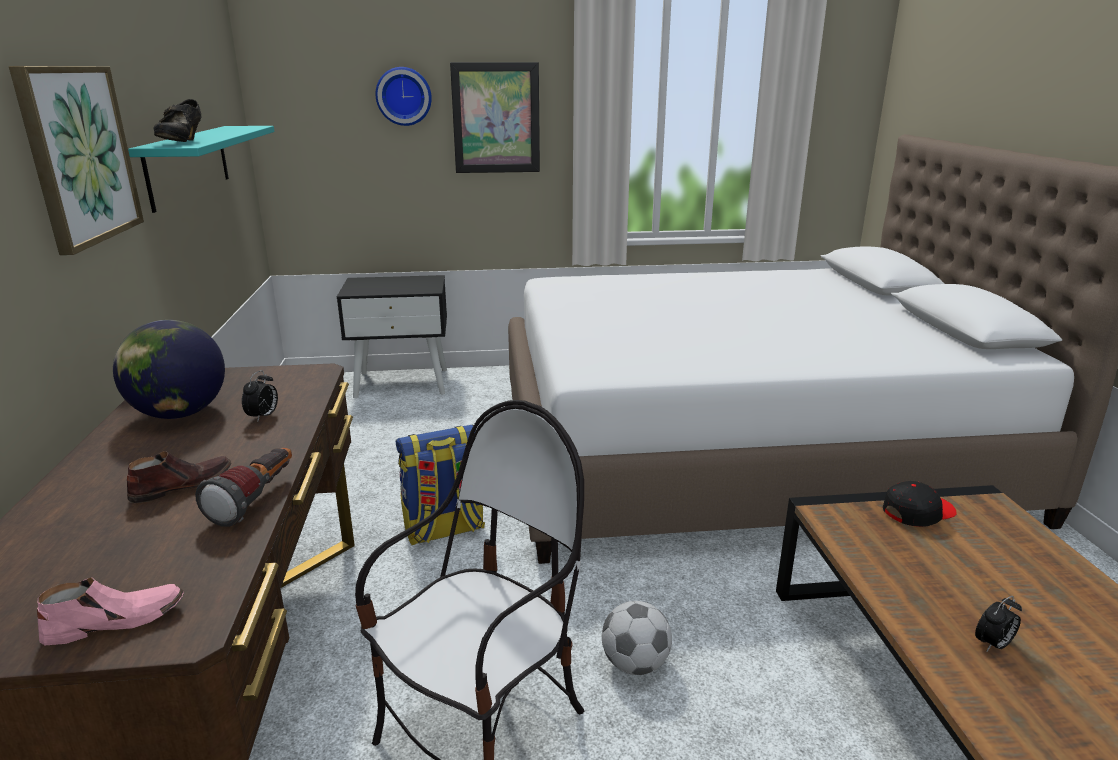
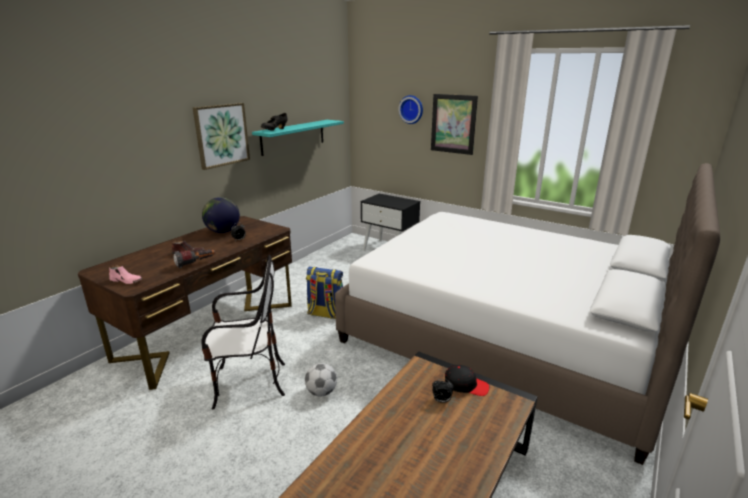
camera: 40 degrees right, 0 degrees up
(993, 645) = (389, 442): alarm clock -> alarm clock (441, 401)

